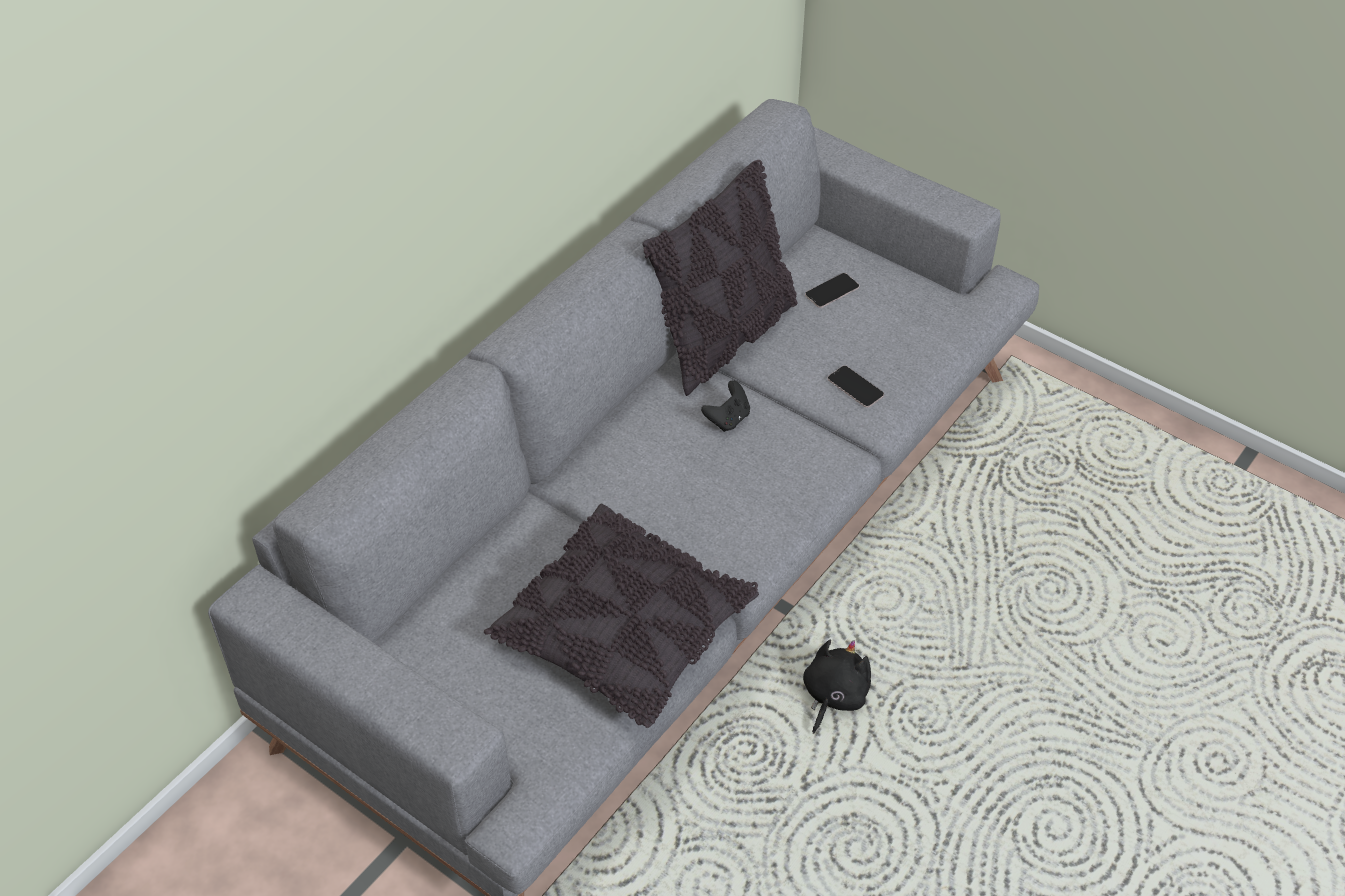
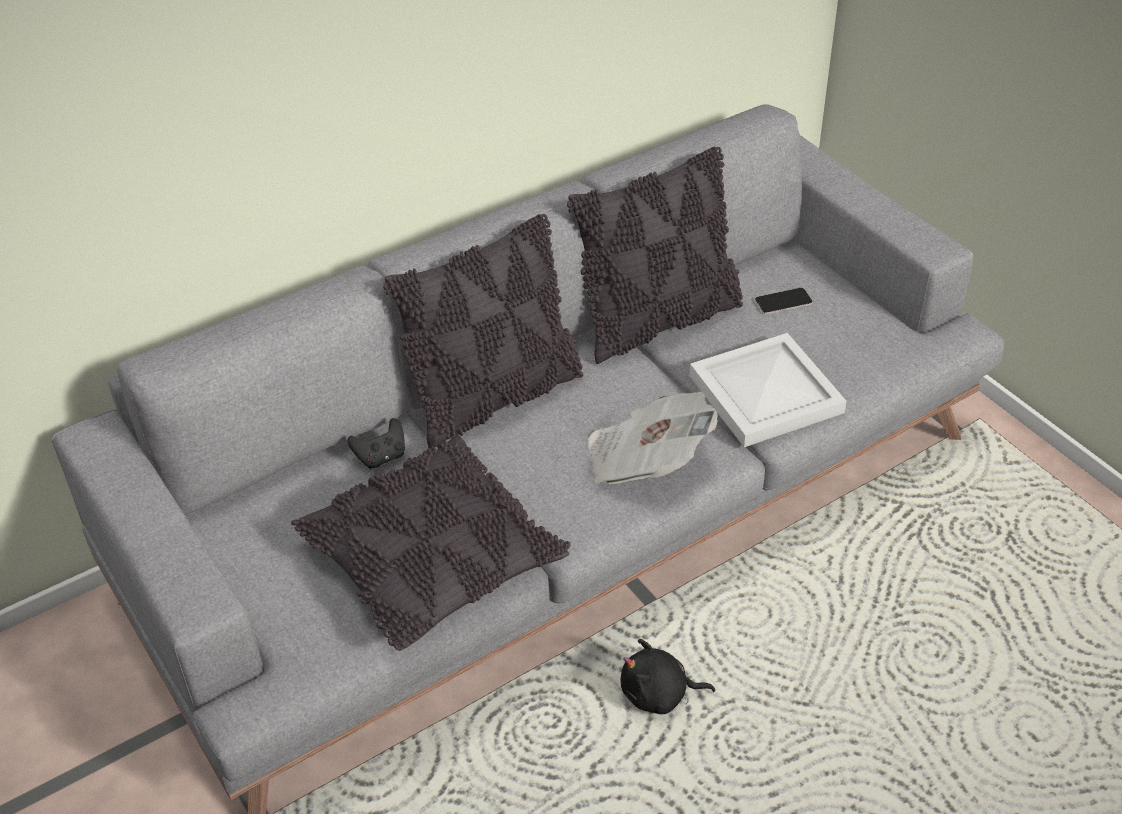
camera: 20 degrees right, 5 degrees down
(603, 454) = (494, 397): none -> black pillow
(728, 419) = (627, 393): black game controller -> black game controller (381, 457)
(776, 483) = (646, 462): none -> newspaper
(833, 695) = (659, 694): black plush toy -> black plush toy turned 135 degrees counterclockwise
(855, 387) = (766, 392): phone -> white tray

